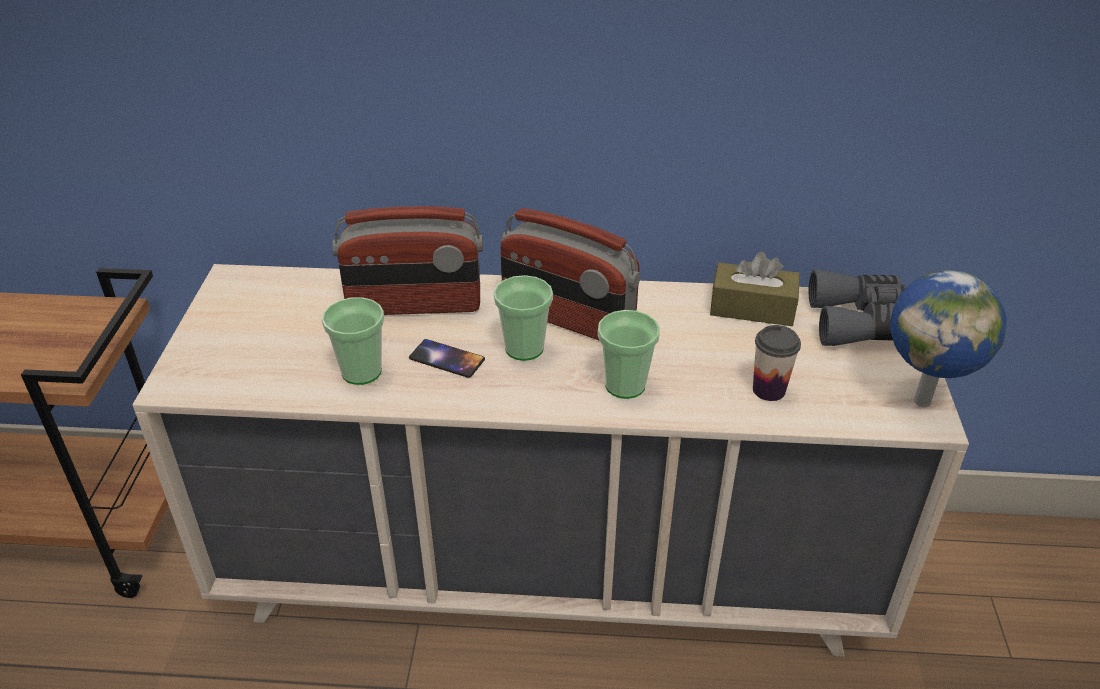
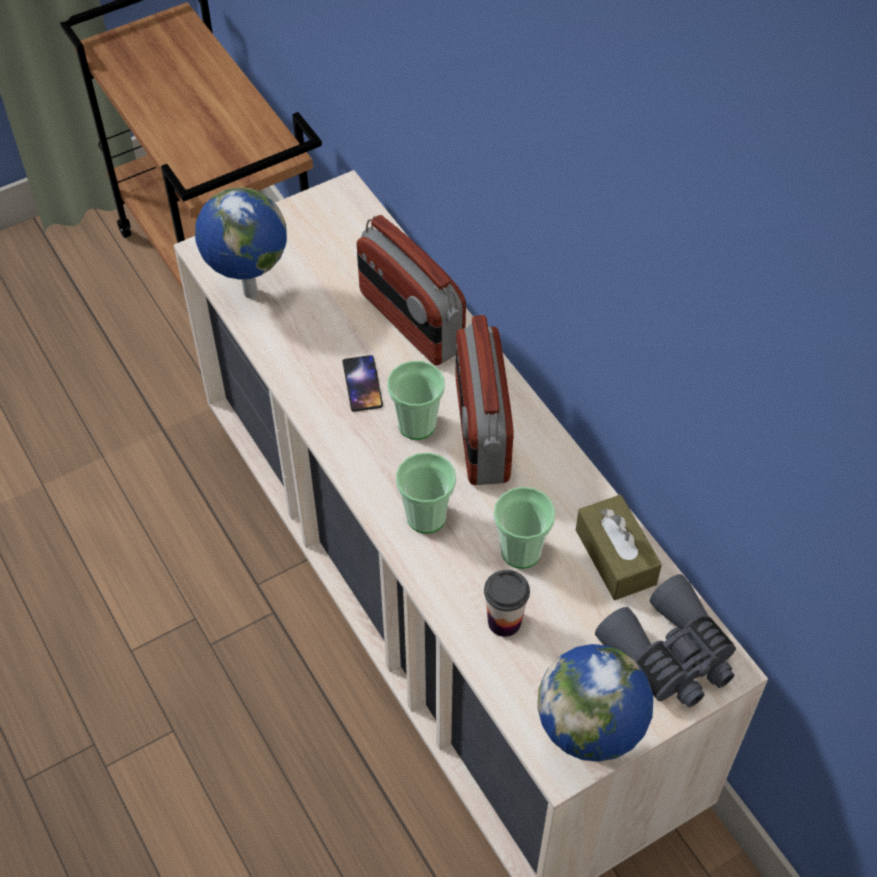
camera: 55 degrees right, 15 degrees up
(260, 381) = (248, 293): none -> globe
(361, 372) = (305, 343): cup -> cup (521, 551)

